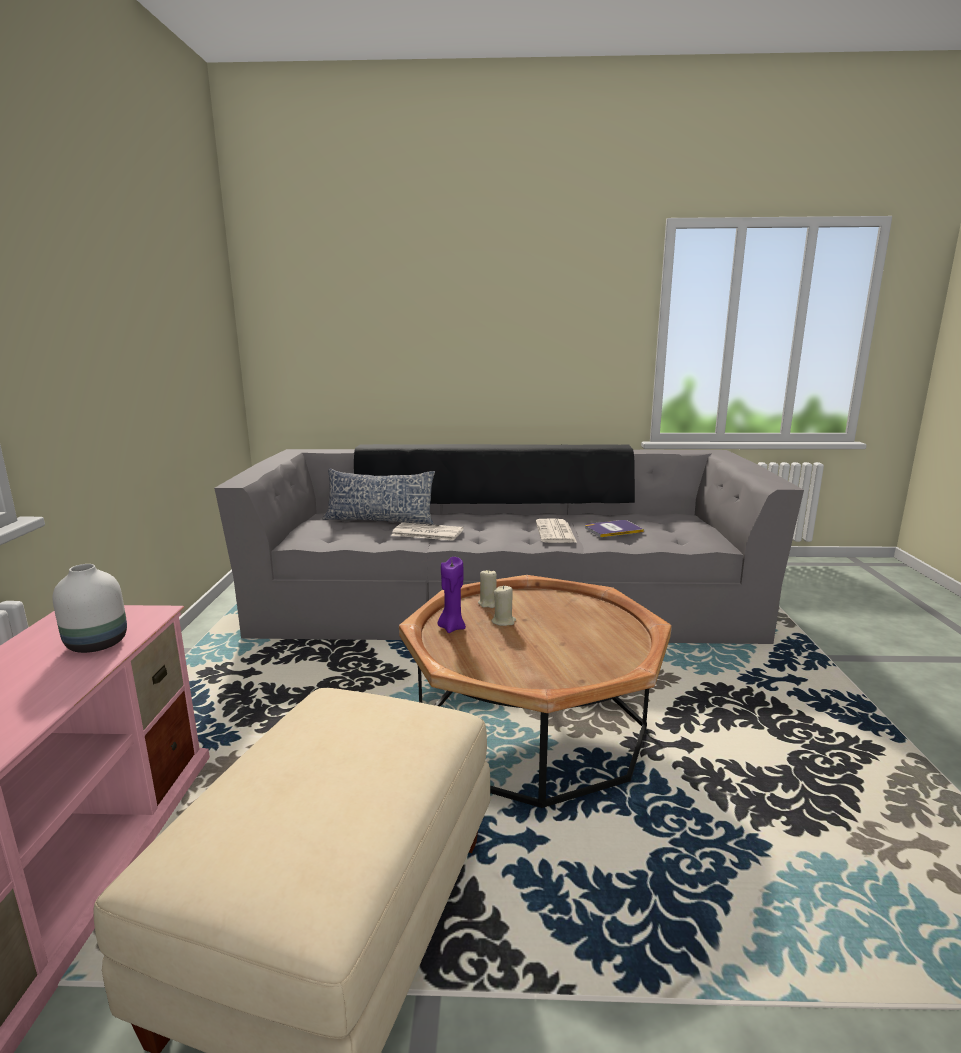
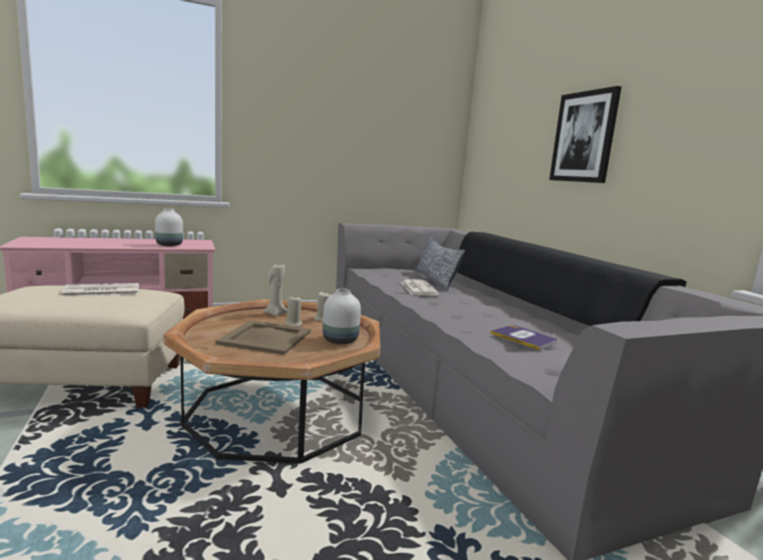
camera: 65 degrees right, 5 degrees down
(452, 627) = (275, 313): purple candle -> beige candle
(466, 322) = (584, 137): none -> picture
(550, 642) = (264, 338): none -> beige tray
(556, 532) = (478, 319): newspaper -> newspaper (100, 291)
(568, 604) = (341, 340): none -> white vase

